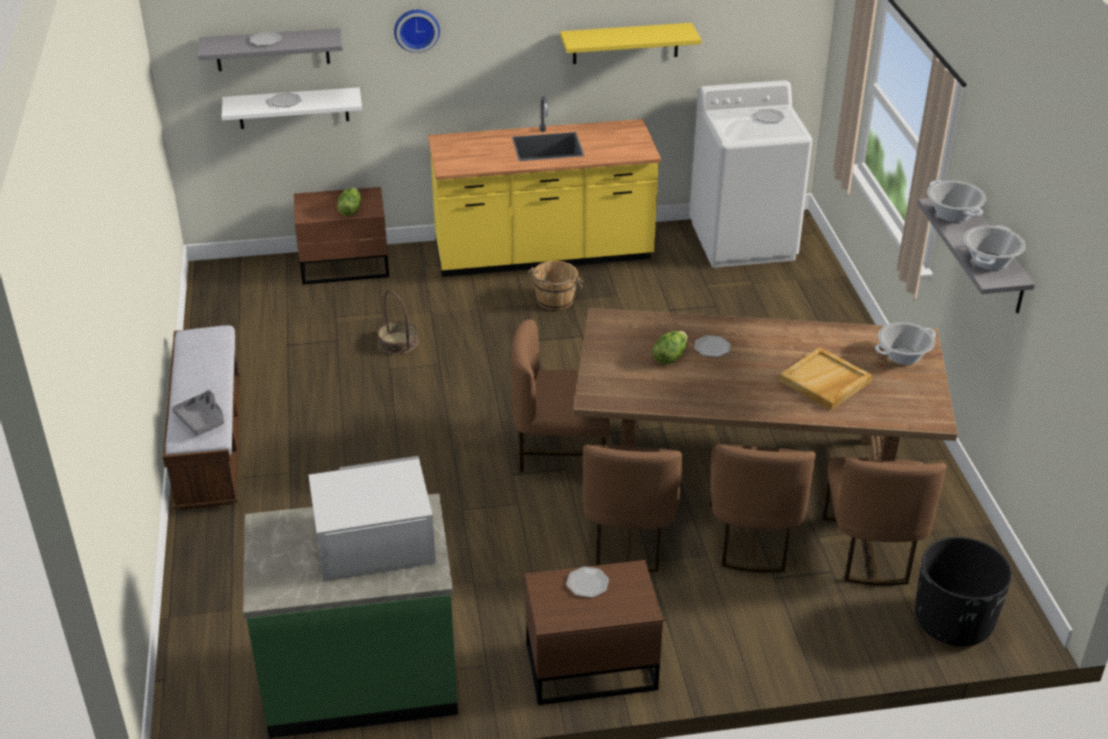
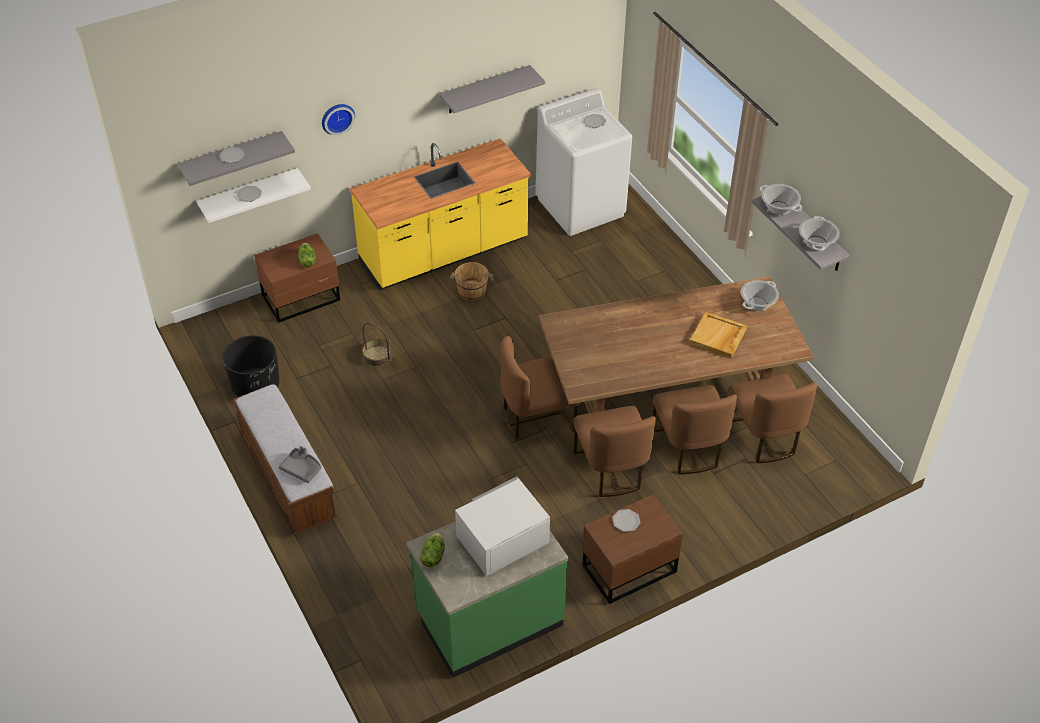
camera: 20 degrees left, 10 degrees up
(625, 43) = (485, 90): yellow shelf -> grey shelf
(669, 357) = (611, 343): lettuce -> lettuce (433, 556)
(712, 348) = (635, 328): plate -> none
(953, 622) = (830, 473): black planter -> black planter (256, 386)

